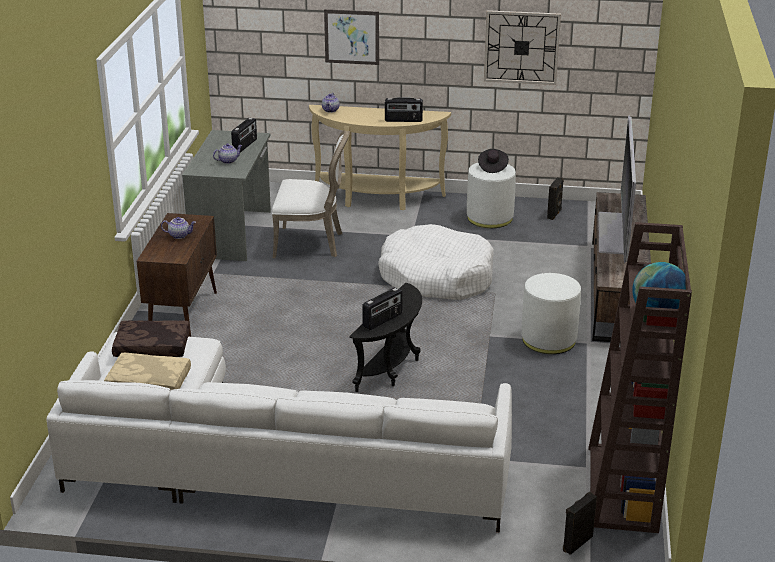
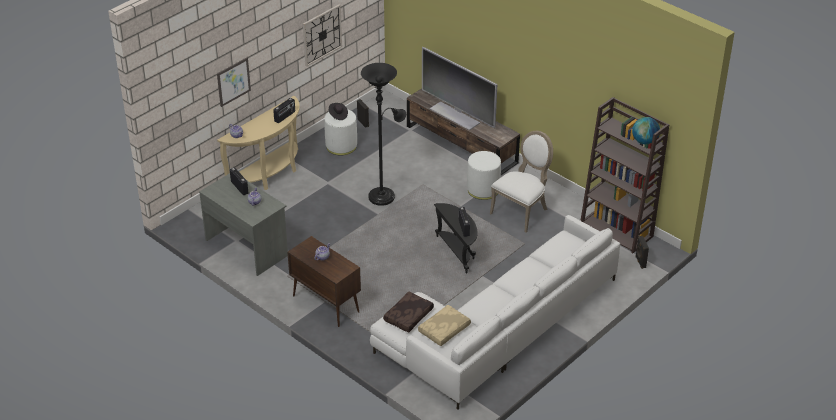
camera: 55 degrees left, 10 degrees up
(311, 243) = (295, 222): white chair -> white chair (522, 211)
(436, 277) = (384, 195): white dog bed -> black floor lamp

